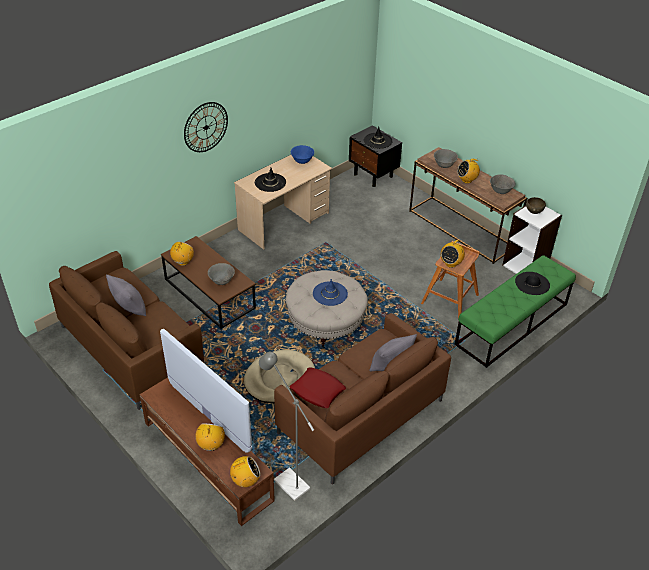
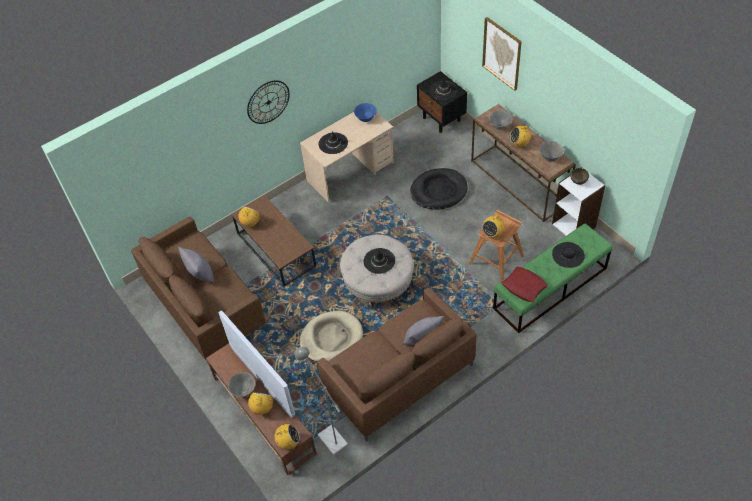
camera: 10 degrees right, 10 degrees up
(221, 281) = (284, 244): grey bowl -> grey bowl (243, 390)
(317, 391) = (355, 362): red pillow -> red pillow (524, 286)
(330, 294) = (379, 261): blue hat -> black hat
(379, 237) = (438, 191): none -> black dog bed
(445, 89) = (502, 53): none -> picture

